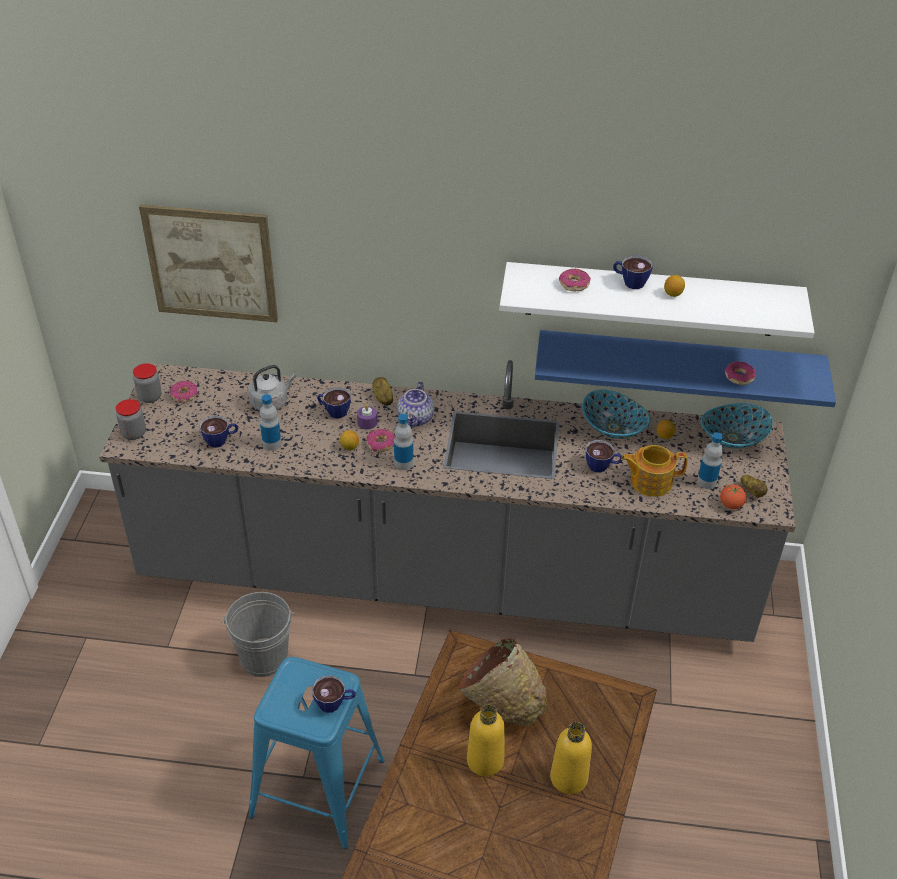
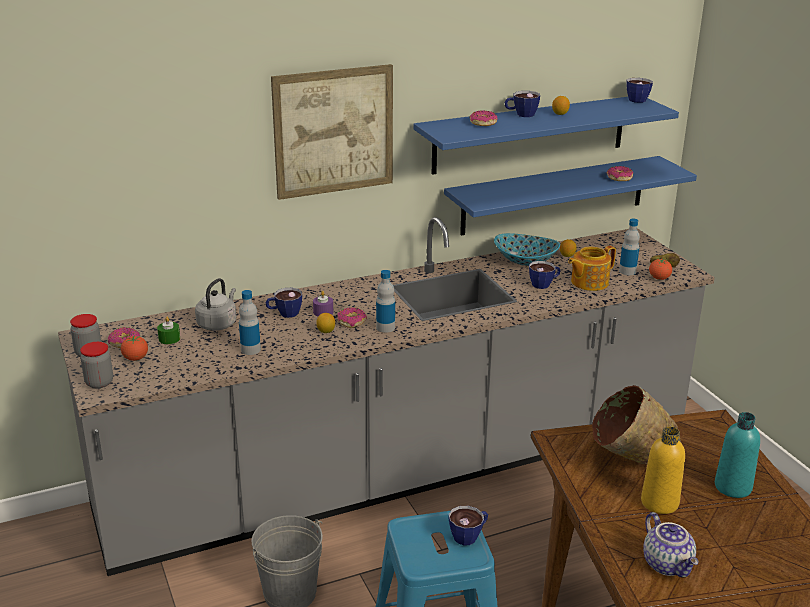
camera: 30 degrees left, 15 degrees down
(179, 417) = (135, 358): none -> tomato
(211, 263) = (129, 191): picture -> picture (333, 131)
(220, 405) = (169, 339): none -> green candle
(221, 440) = (197, 361): cup -> cup (639, 99)
(382, 398) = (319, 294): potato -> none
(416, 419) = (363, 298): teapot -> teapot (668, 564)
(568, 778) = (733, 487): yellow bottle -> turquoise bottle
(650, 299) = (530, 134): white shelf -> blue shelf
(733, 439) = (615, 244): bowl -> none

